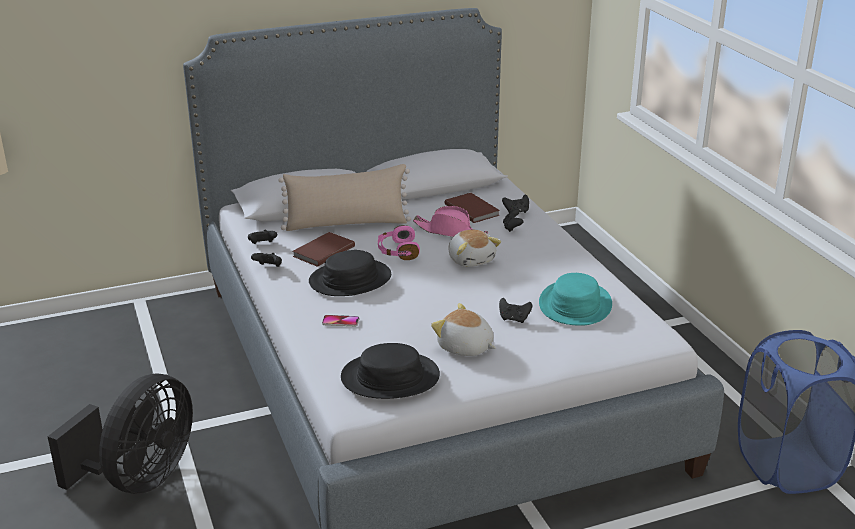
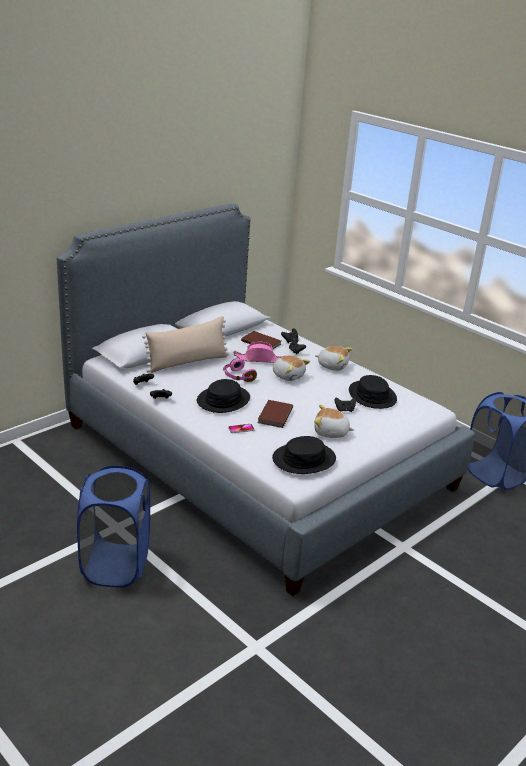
camera: 25 degrees left, 0 degrees up
(139, 478) = (115, 565): black fan -> blue laundry basket
(322, 251) = (187, 383): brown book -> brown book (274, 415)
(550, 254) = (332, 366): none -> plush toy
(574, 305) = (372, 395): turquoise hat -> black hat

